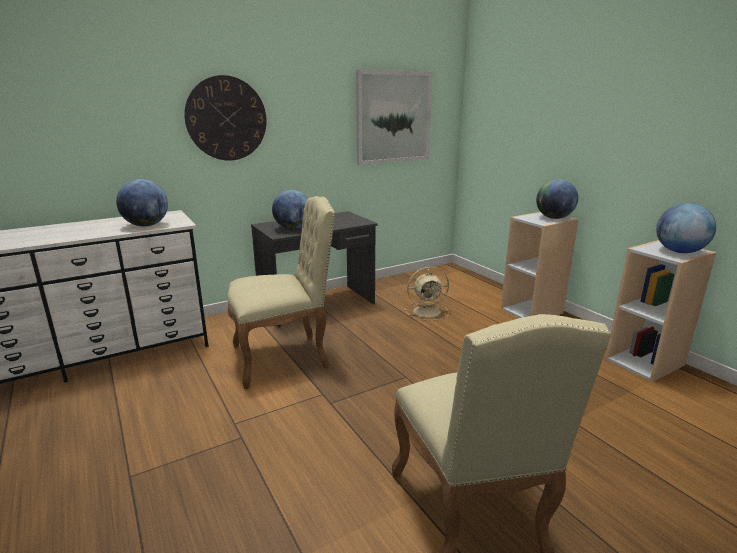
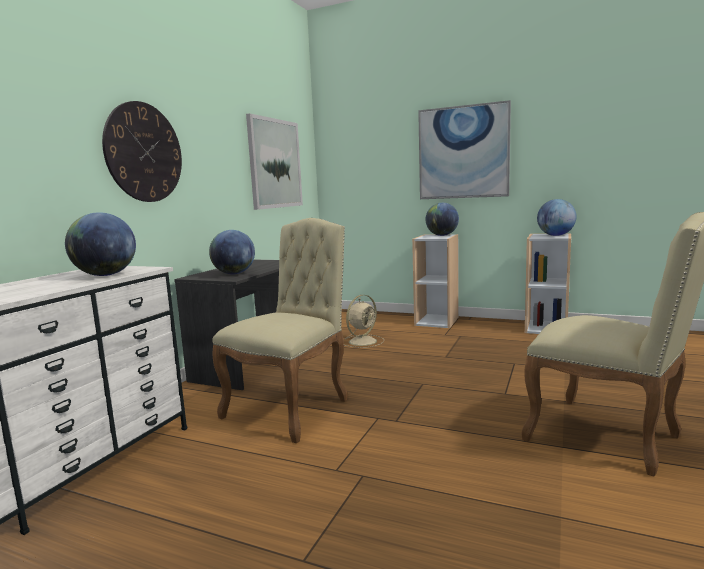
camera: 35 degrees left, 10 degrees down
(603, 119) = (463, 152): none -> picture

